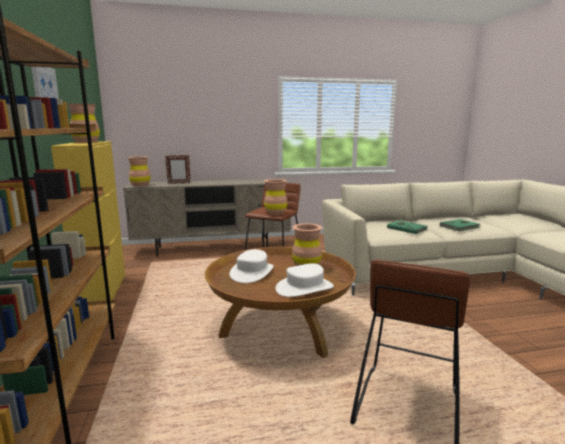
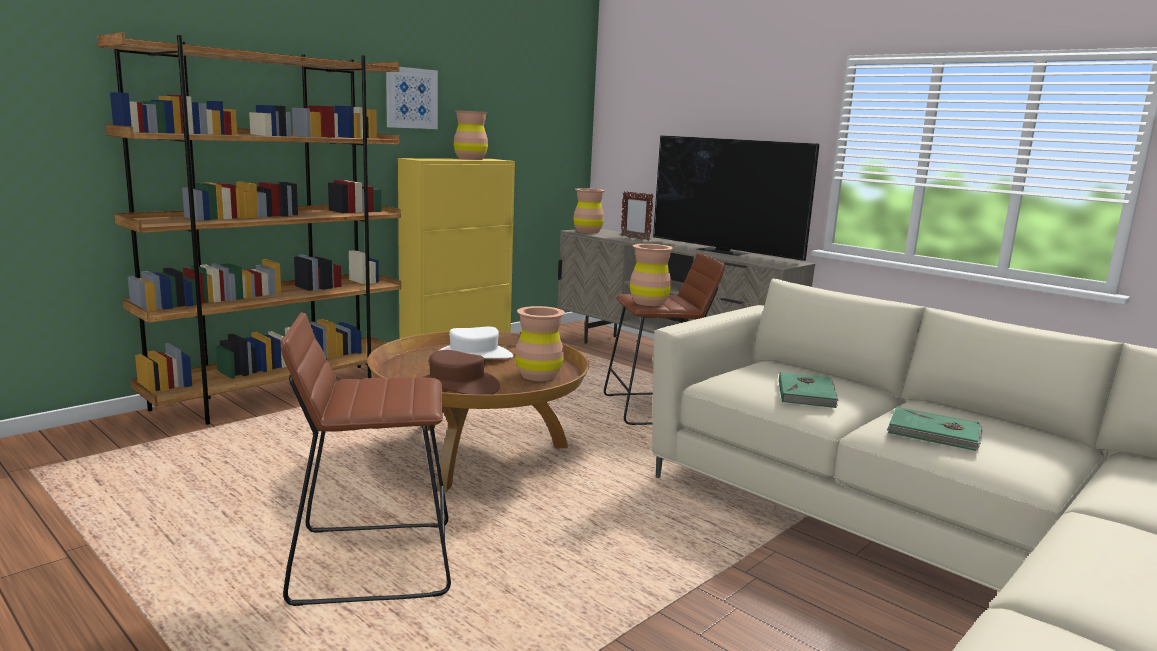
camera: 55 degrees right, 0 degrees up
(238, 181) = (723, 251): none -> television
(304, 288) = (457, 386): white hat -> brown hat

